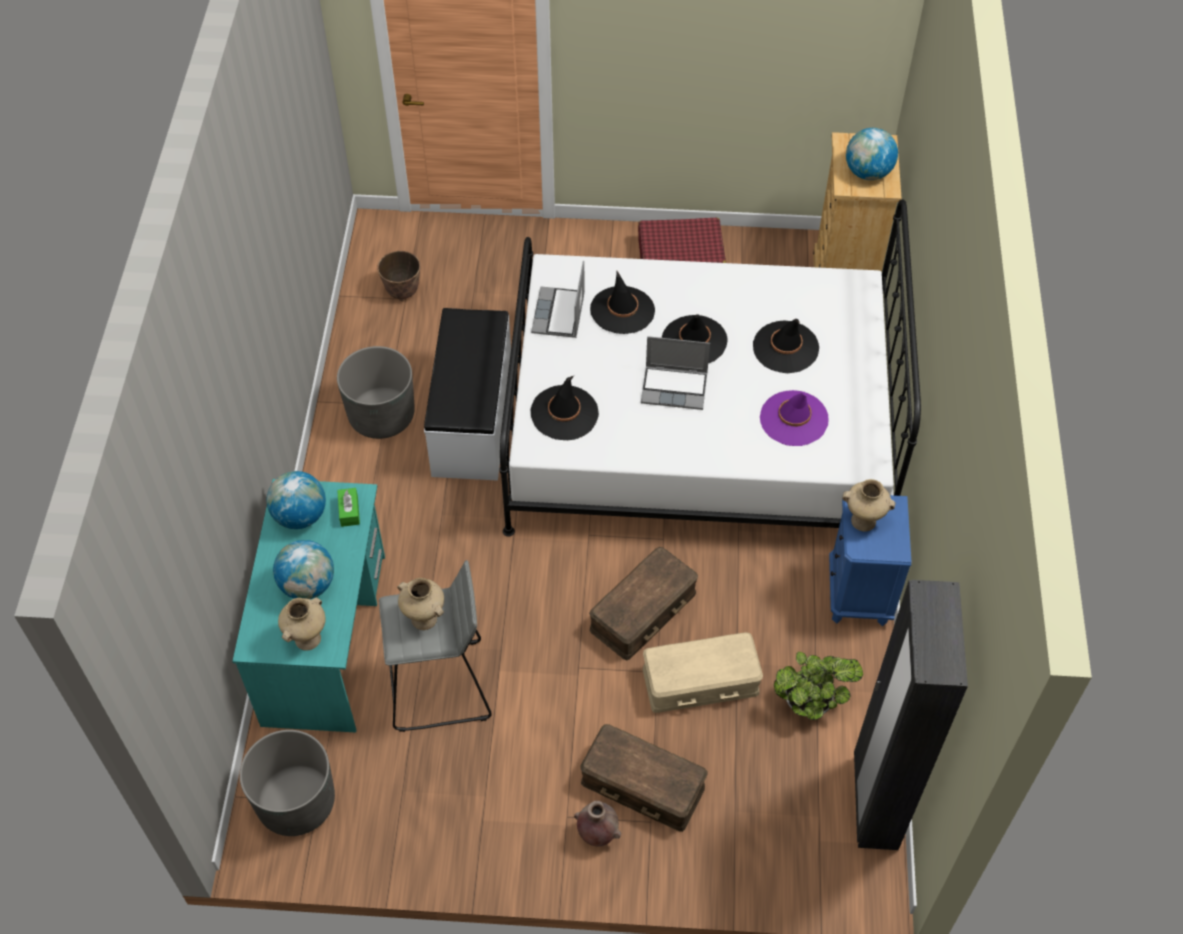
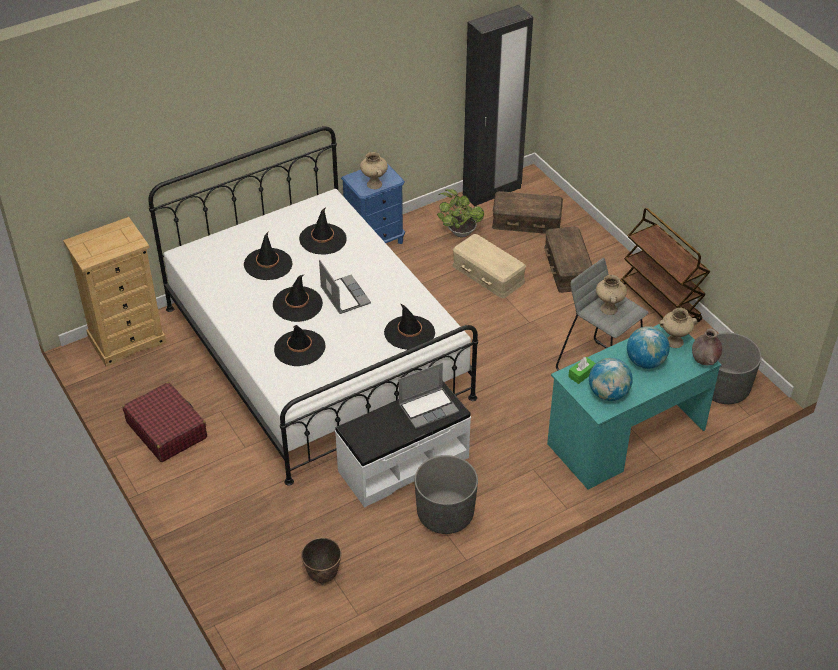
camera: 125 degrees left, 10 degrees down
(488, 847) = (659, 304): none -> brown cart
(559, 314) = (330, 376): laptop -> laptop (428, 408)
(597, 833) = (609, 271): brown vase -> brown vase (704, 362)
(644, 612) = (469, 314): brown storage box -> brown storage box (526, 220)
(793, 419) = (323, 239): purple hat -> black hat
(867, 172) = (114, 238): globe -> none

